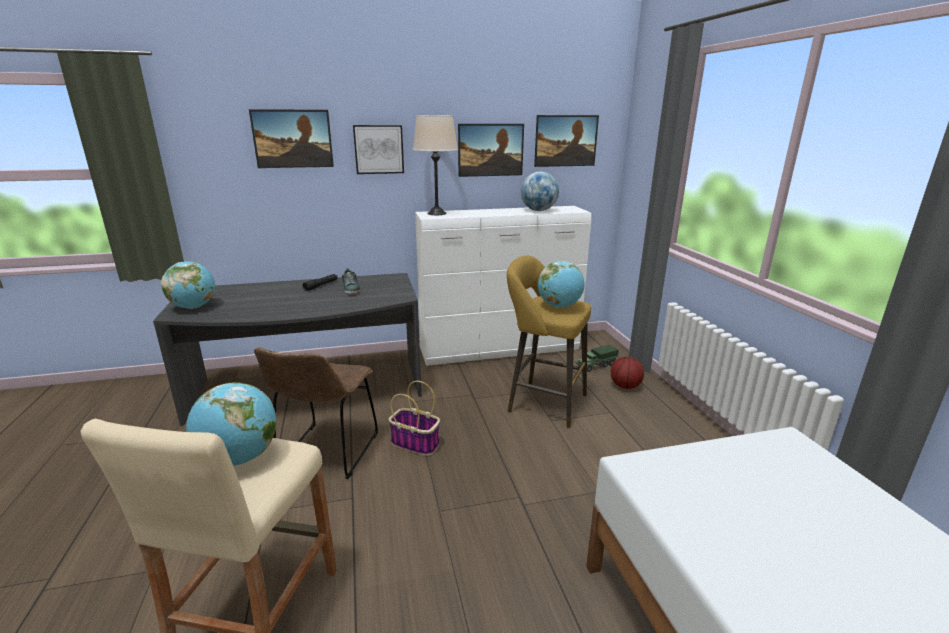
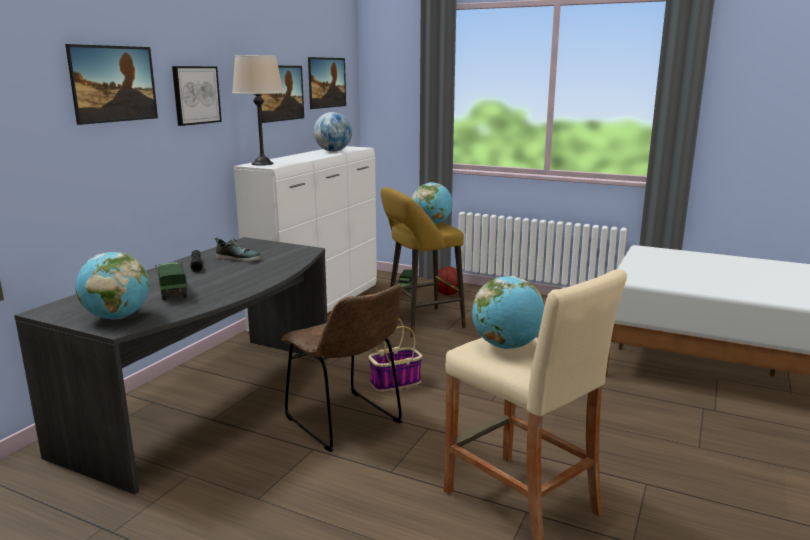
camera: 50 degrees left, 5 degrees down
(258, 300) = (172, 291): none -> toy truck

